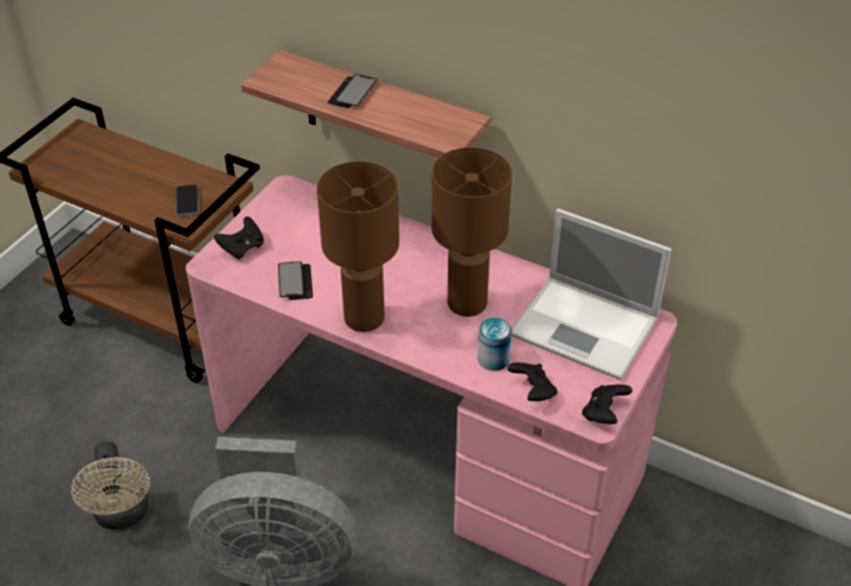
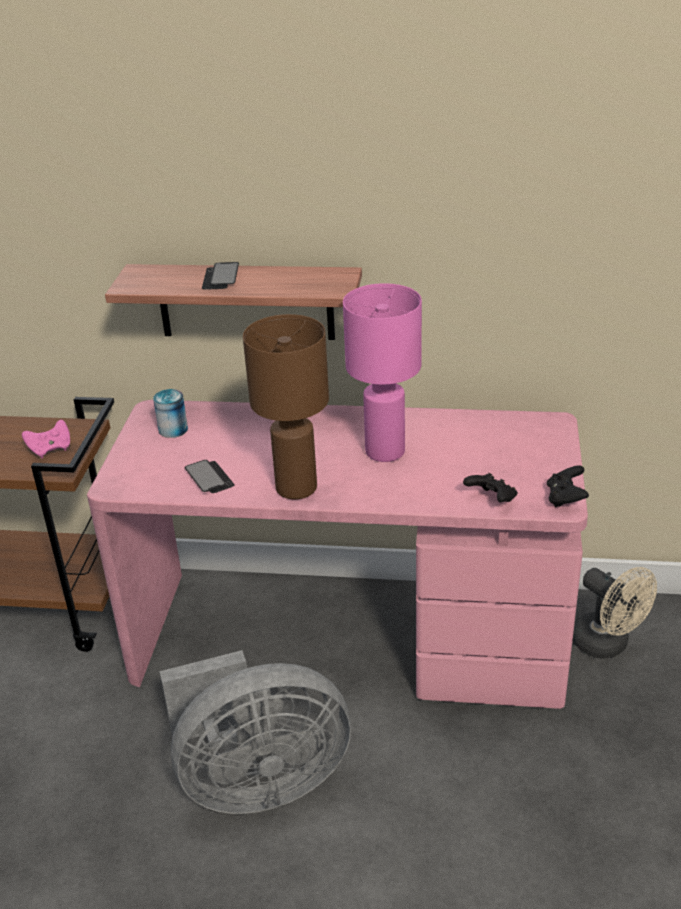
camera: 20 degrees left, 10 degrees down
(123, 515) = (69, 798): beige fan -> beige fan (607, 645)
(187, 201) = (50, 449): phone -> pink game controller
(242, 248) = (138, 465): black game controller -> none
(466, 303) = (384, 452): brown table lamp -> pink table lamp
(493, 358) = (438, 485): can -> can (173, 429)
(587, 327) = (504, 441): laptop -> none

